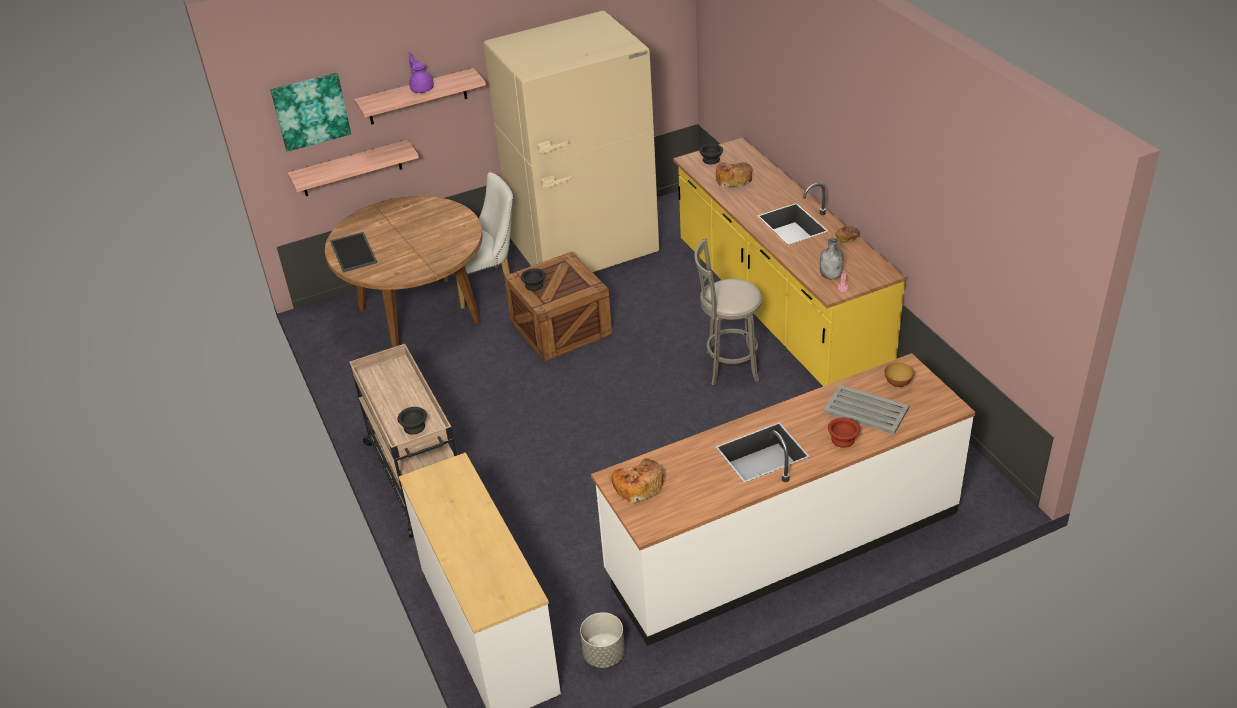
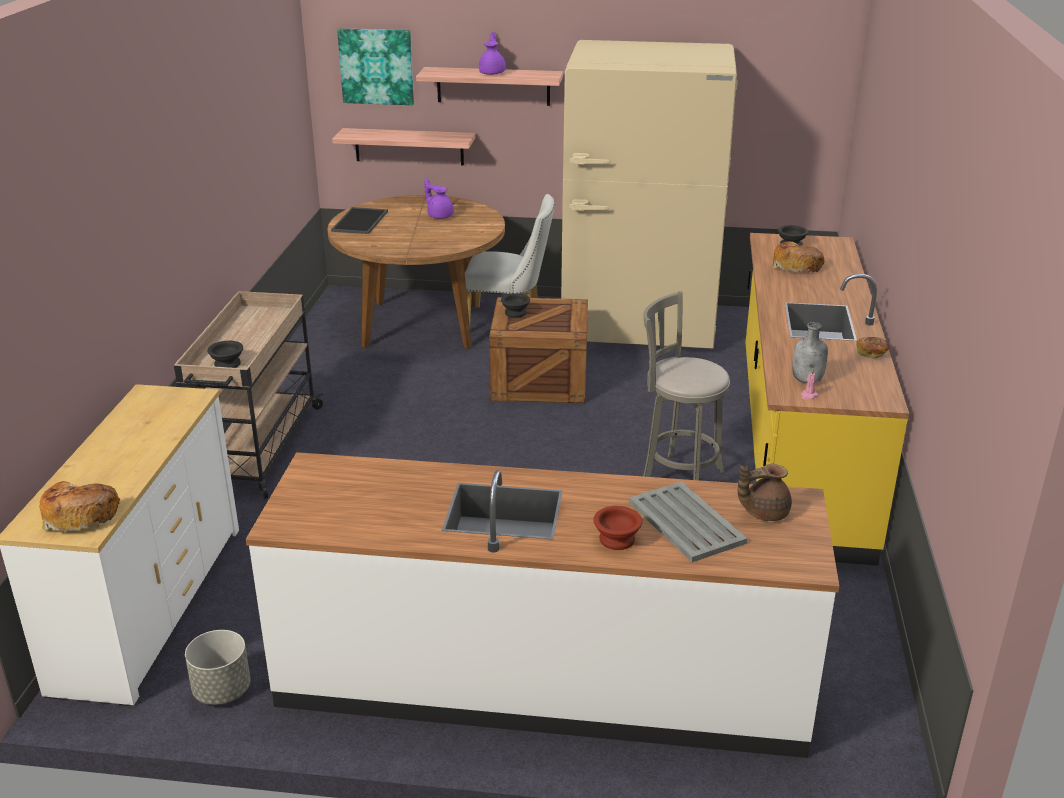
camera: 30 degrees right, 10 degrees down
(411, 222) = (439, 216): none -> purple teapot
(637, 485) = (325, 481): bread -> bread (80, 515)
(897, 384) = (763, 512): bowl -> brown teapot

